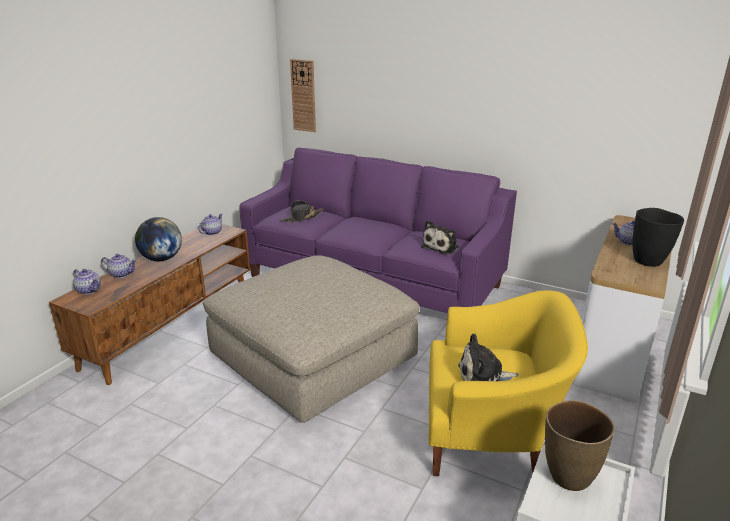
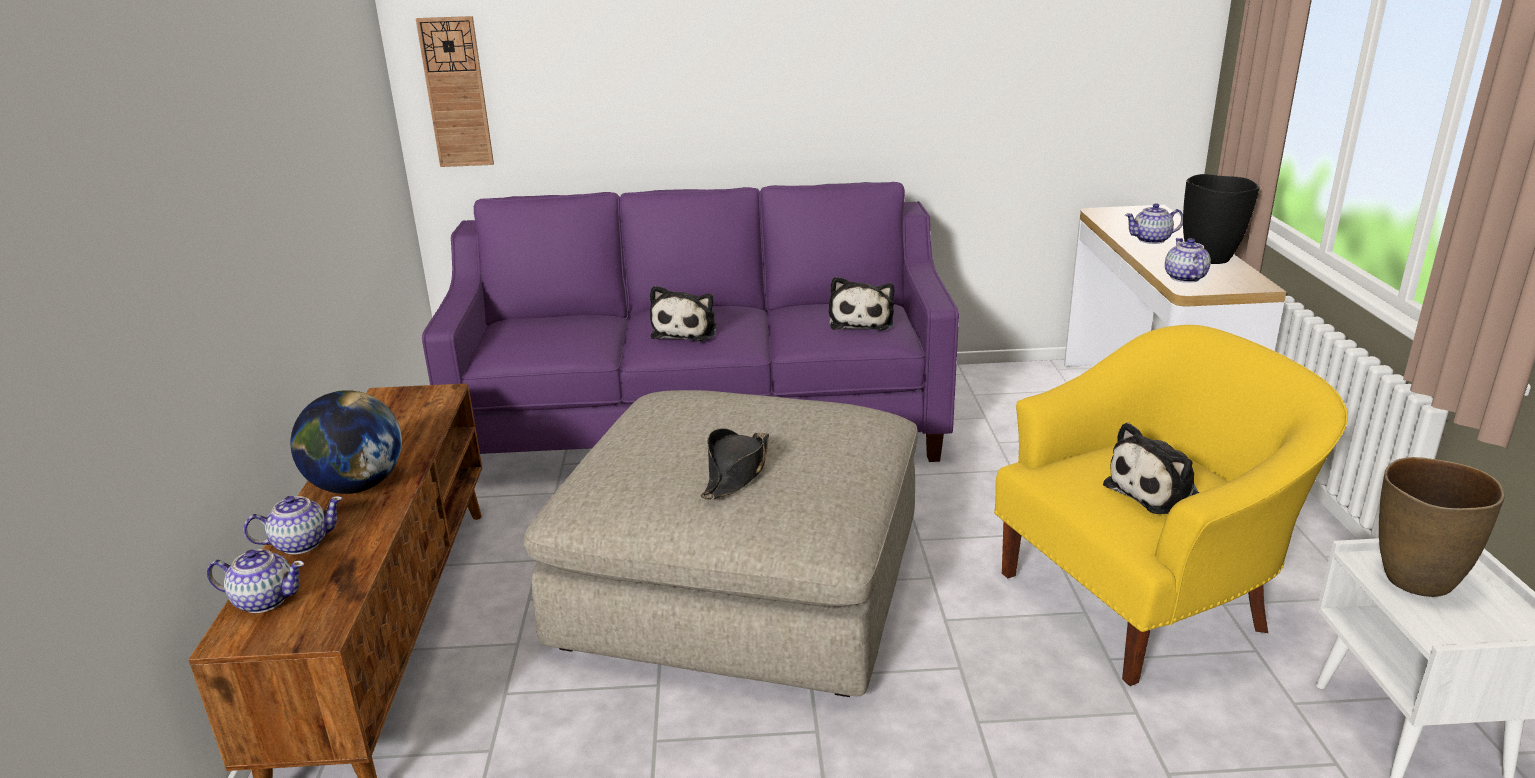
camera: 30 degrees left, 0 degrees up
(211, 232) = (400, 407): teapot -> teapot (1184, 278)
(302, 218) = (557, 334): black hat -> black hat (736, 473)
(356, 230) = (686, 331): none -> plush toy

